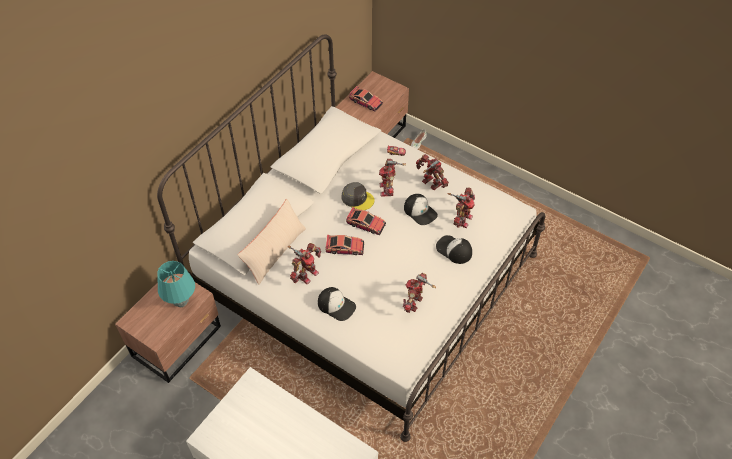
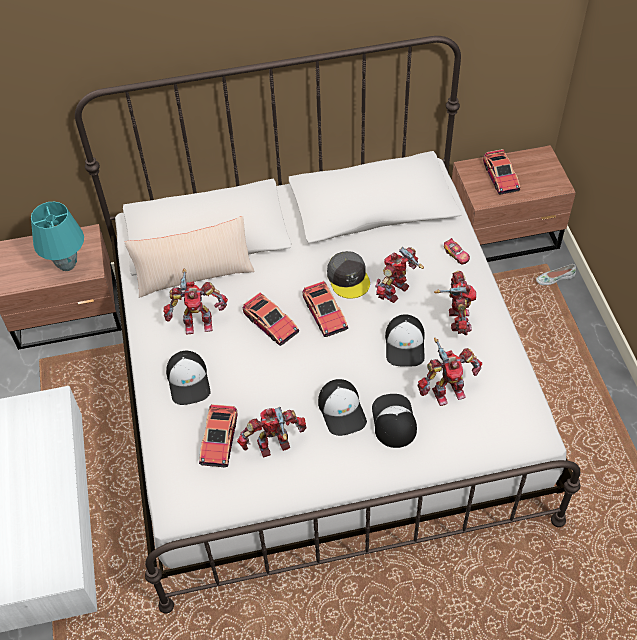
camera: 45 degrees right, 0 degrees up
(385, 321) = (219, 440): none -> toy car
(426, 263) = (342, 410): none -> cap

